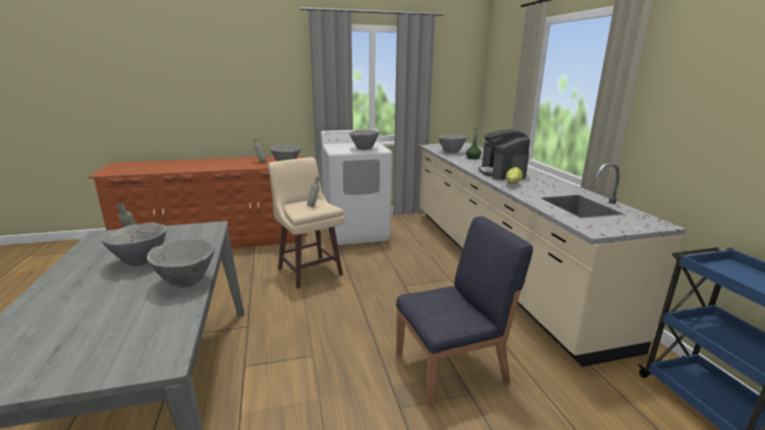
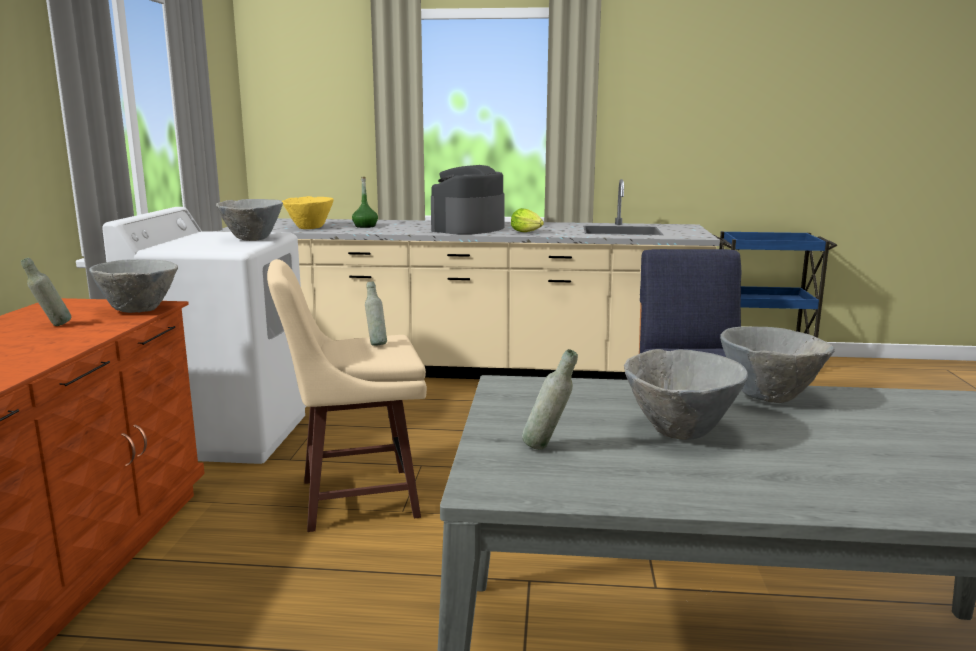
camera: 70 degrees left, 5 degrees down
(451, 152) = (309, 228): grey bowl -> yellow bowl
(502, 173) = (468, 229): coffee machine -> coffee machine turned 105 degrees clockwise

